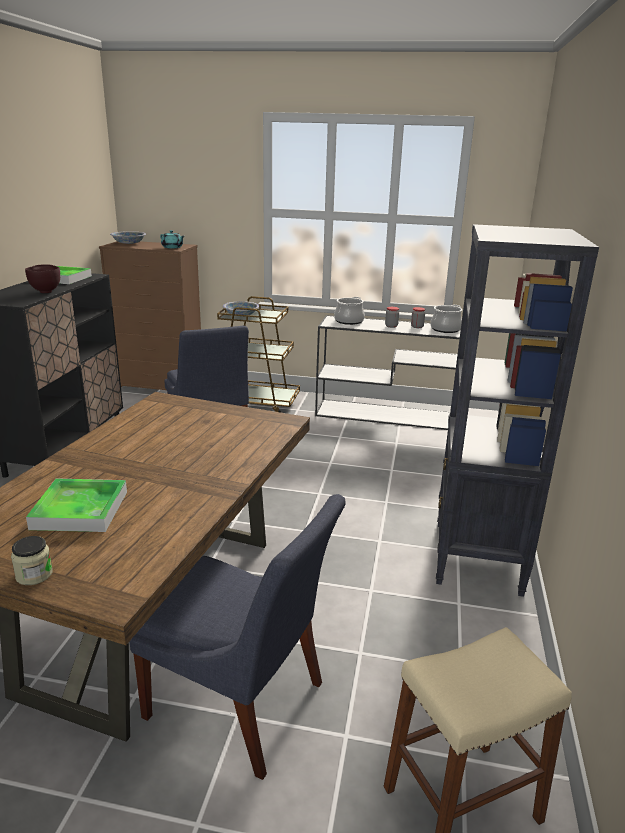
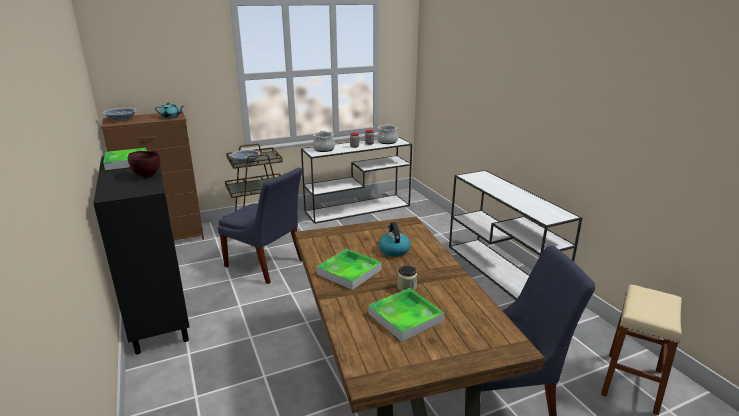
camera: 35 degrees left, 0 degrees up
(34, 575) = (456, 360): jar -> jar (406, 287)
(123, 445) = (349, 272): none -> tray
(209, 442) = (393, 250): none -> kettle
(476, 558) = (502, 272): black bookcase -> white console table

